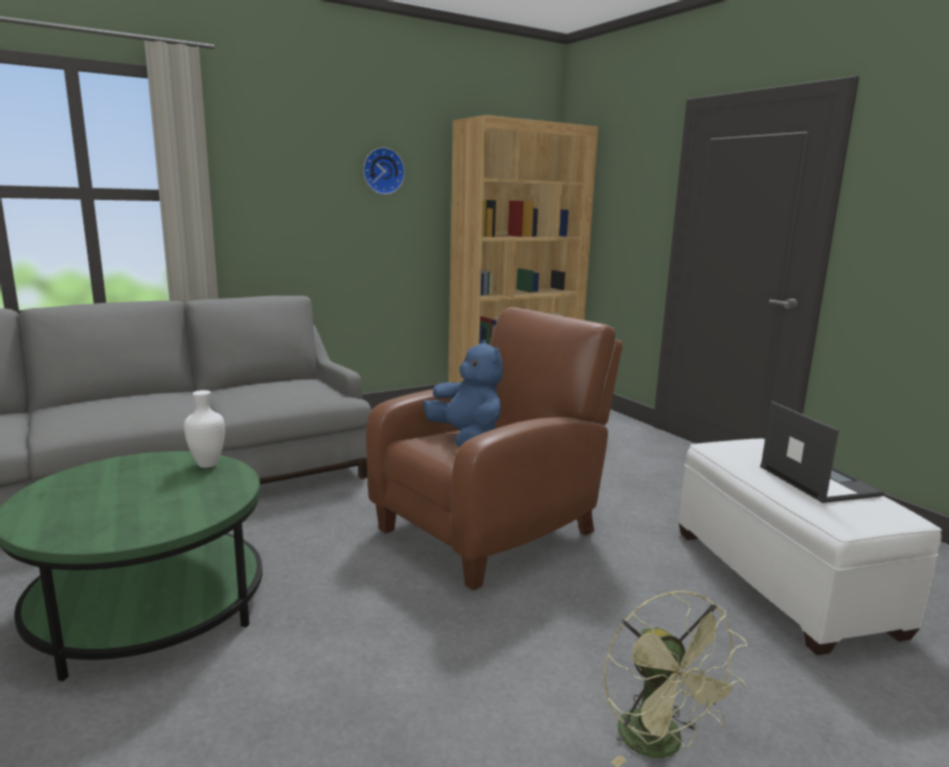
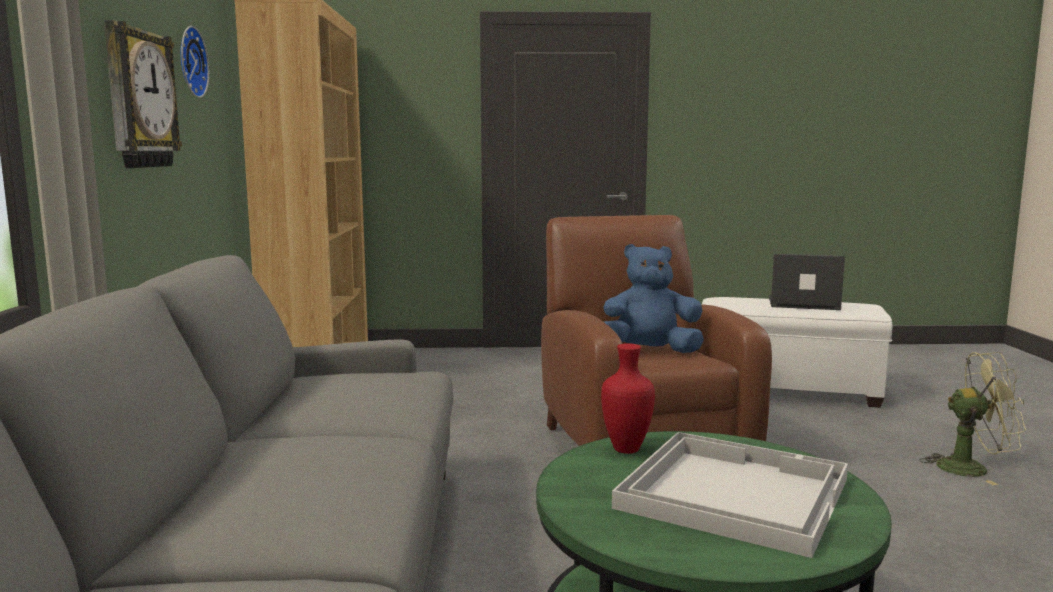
camera: 60 degrees left, 5 degrees down
(132, 501) = (732, 492): none -> white tray
(206, 464) = (625, 450): white vase -> red vase
(307, 198) = (138, 99): none -> wall clock

